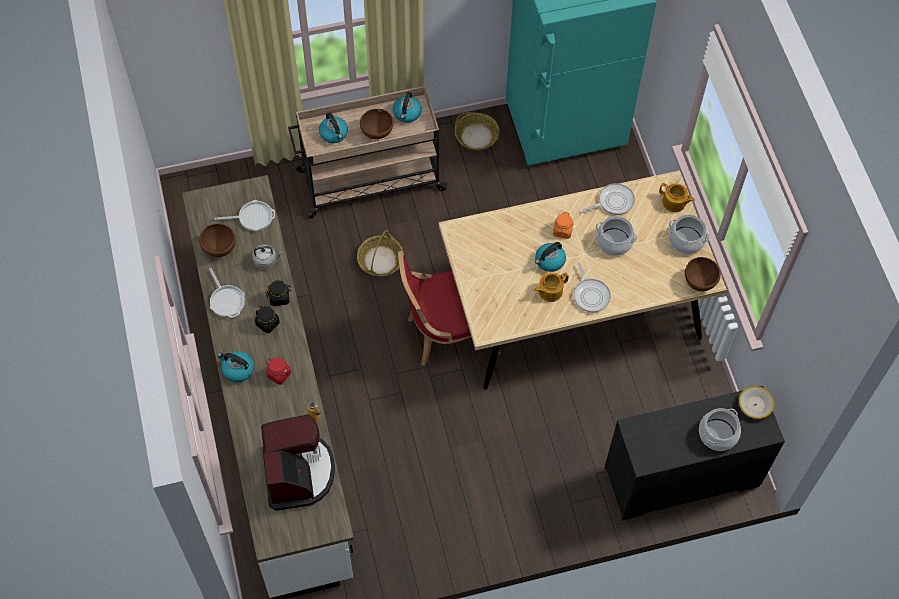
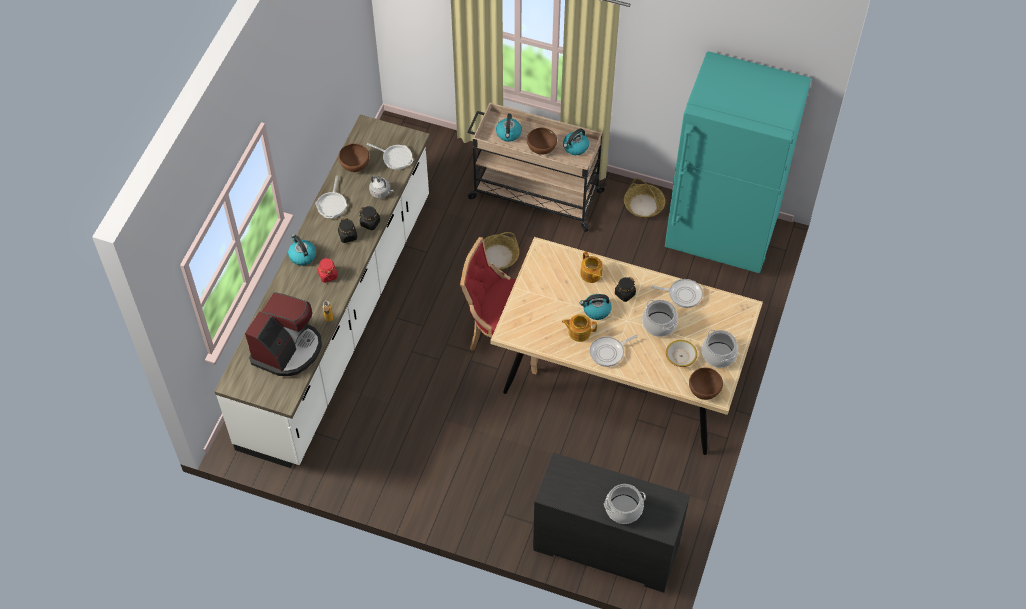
camera: 35 degrees right, 5 degrees down
(562, 231) = (624, 294): orange jar -> black jar
(590, 294) = (609, 352): frying pan -> frying pan turned 45 degrees clockwise
(674, 203) = (732, 322): teapot -> teapot (591, 274)
(755, 405) = (671, 505): bowl -> bowl (681, 356)

